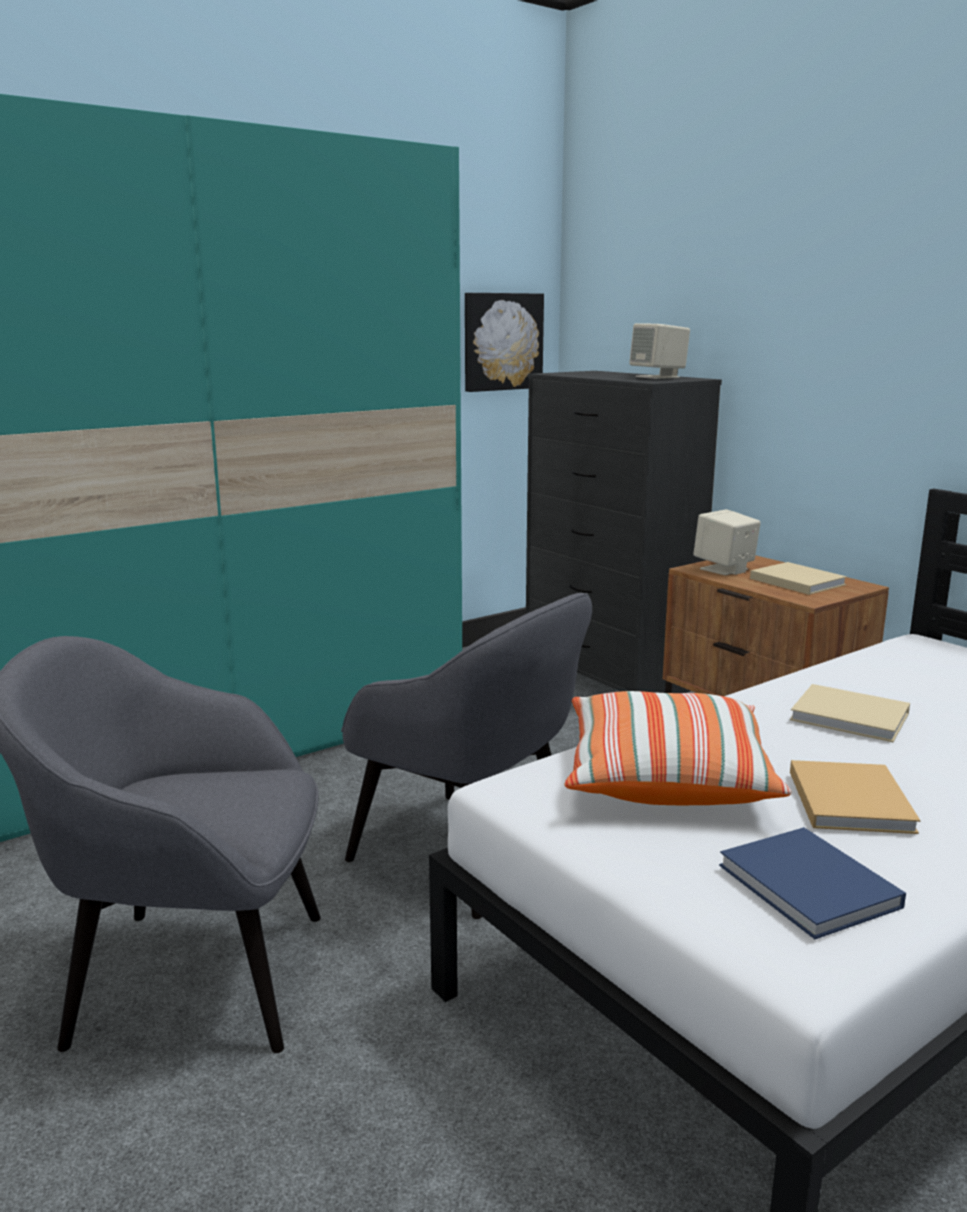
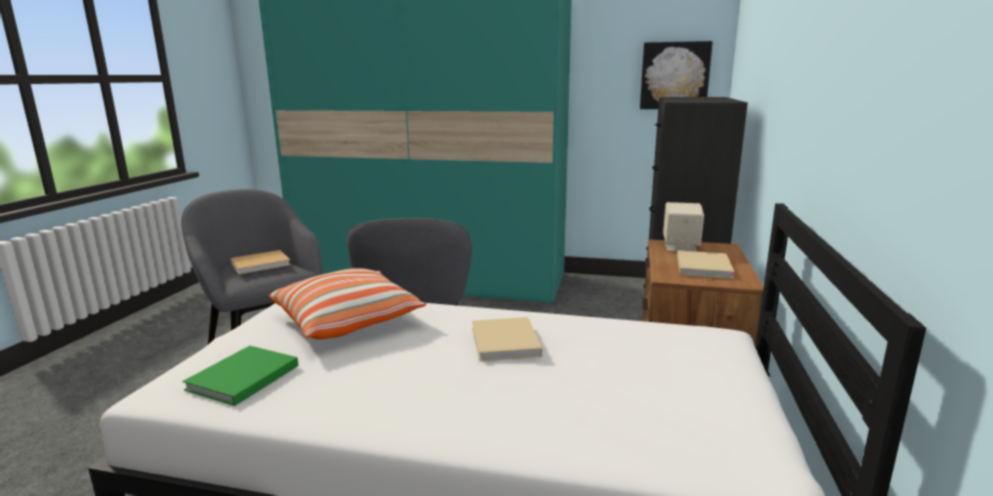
camera: 50 degrees right, 0 degrees up
(658, 377) = (711, 100): beige speaker -> none
(811, 888) = (241, 379): blue book -> green book
(849, 799) = (370, 366): beige book -> beige book (262, 264)

